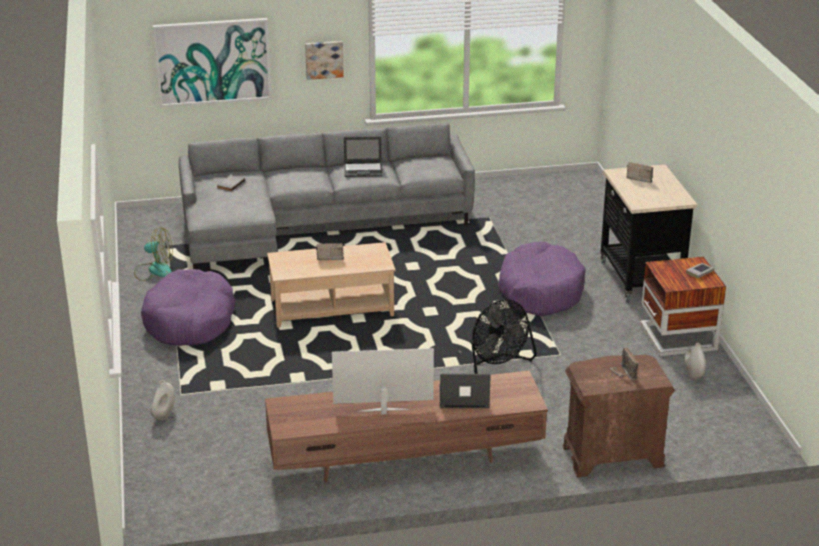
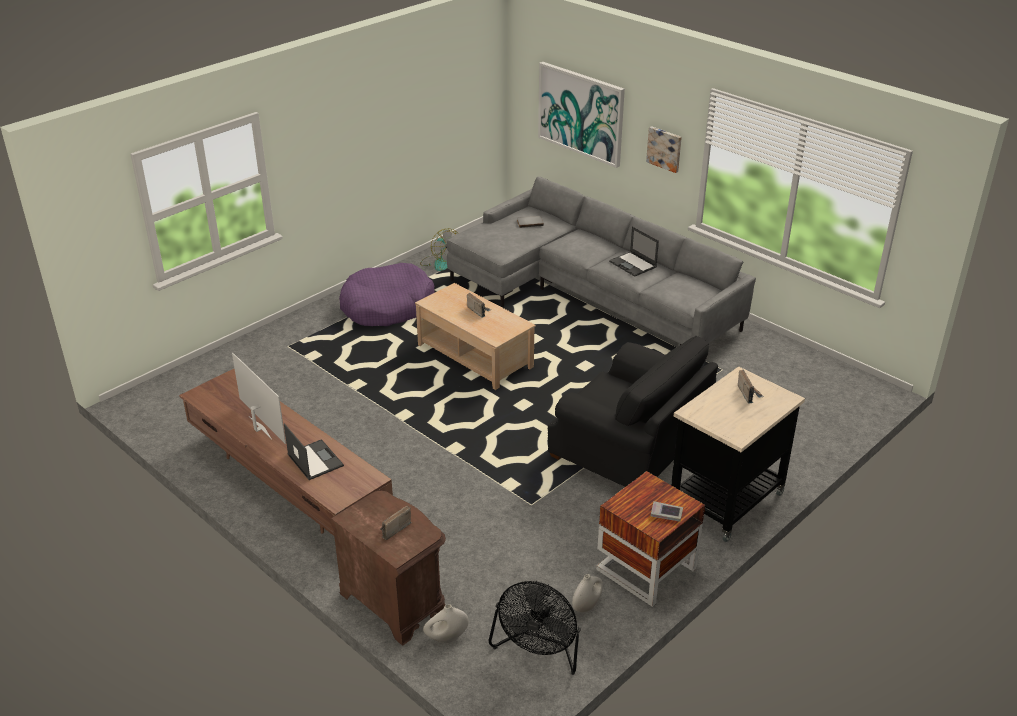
camera: 55 degrees right, 5 degrees up
(164, 415) = (255, 352): white vase -> white vase (446, 638)
(493, 365) = (473, 473): black fan -> black fan (536, 647)
(540, 291) = (628, 450): purple dog bed -> black armchair

